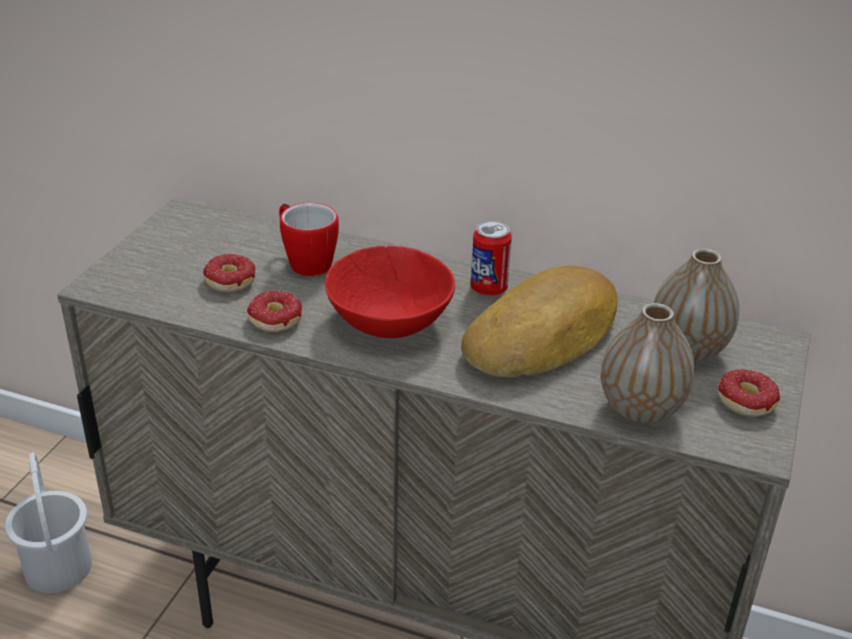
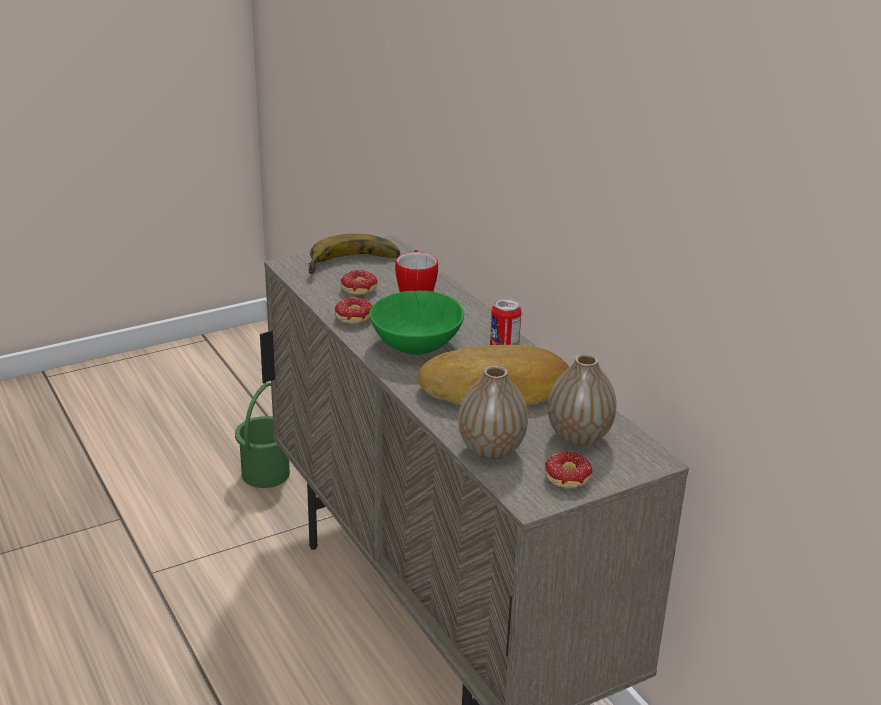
camera: 40 degrees right, 5 degrees down
(59, 567) = (266, 474): white bucket -> green bucket
(181, 253) = (354, 265): none -> banana
(390, 320) = (417, 343): red bowl -> green bowl

